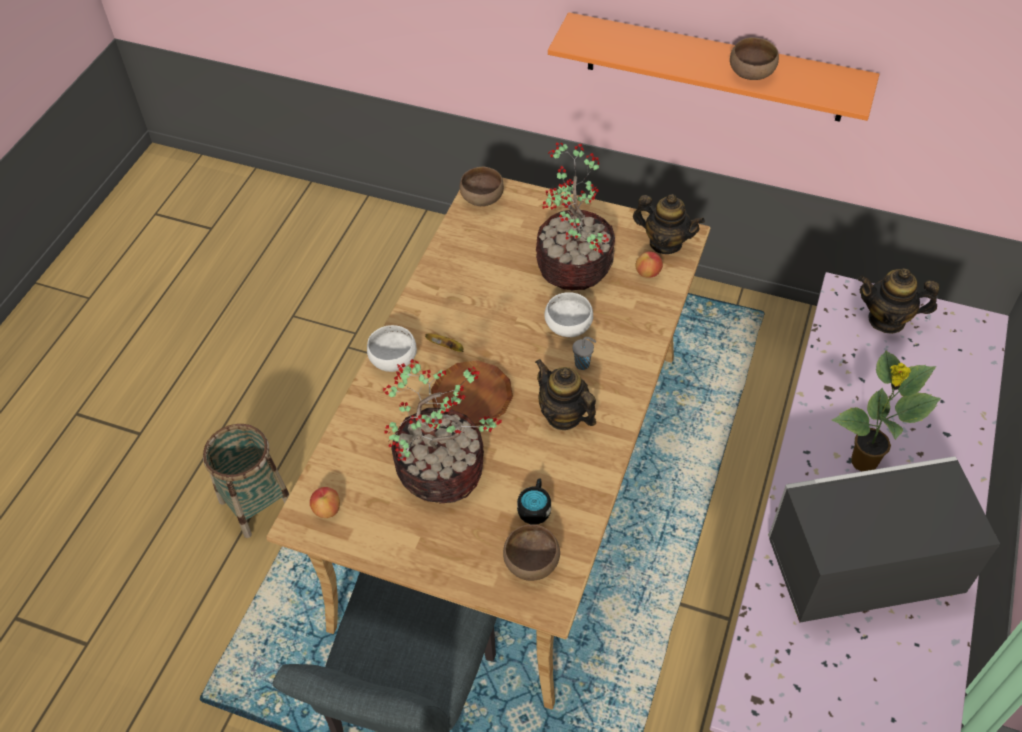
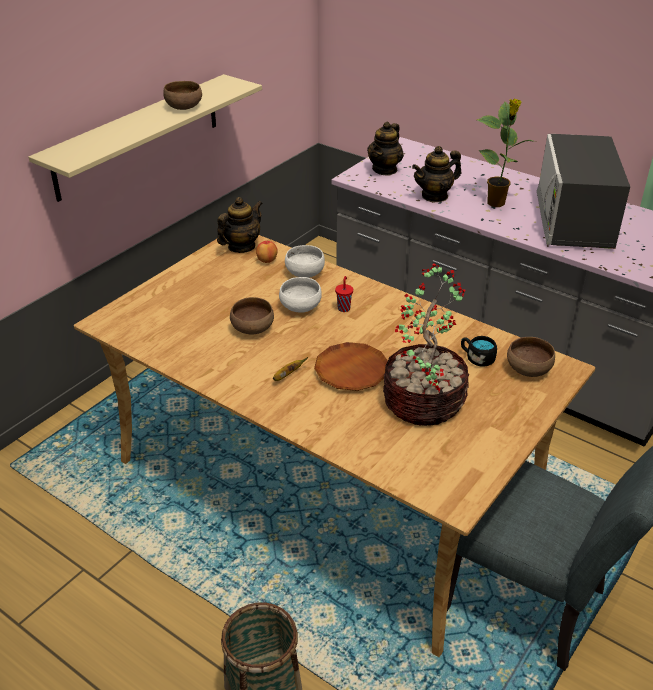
camera: 75 degrees left, 15 degrees down
(327, 509) = (446, 481): apple -> none
(393, 359) = (284, 411): white bowl -> white bowl (304, 273)
(481, 199) = (118, 324): brown bowl -> brown bowl (253, 329)
(564, 415) = (391, 327): teapot -> teapot (435, 196)
(573, 264) = (233, 292): potted plant -> none
(583, 364) = (344, 308): grey cup -> red cup
(714, 68) = (138, 136): orange shelf -> beige shelf

